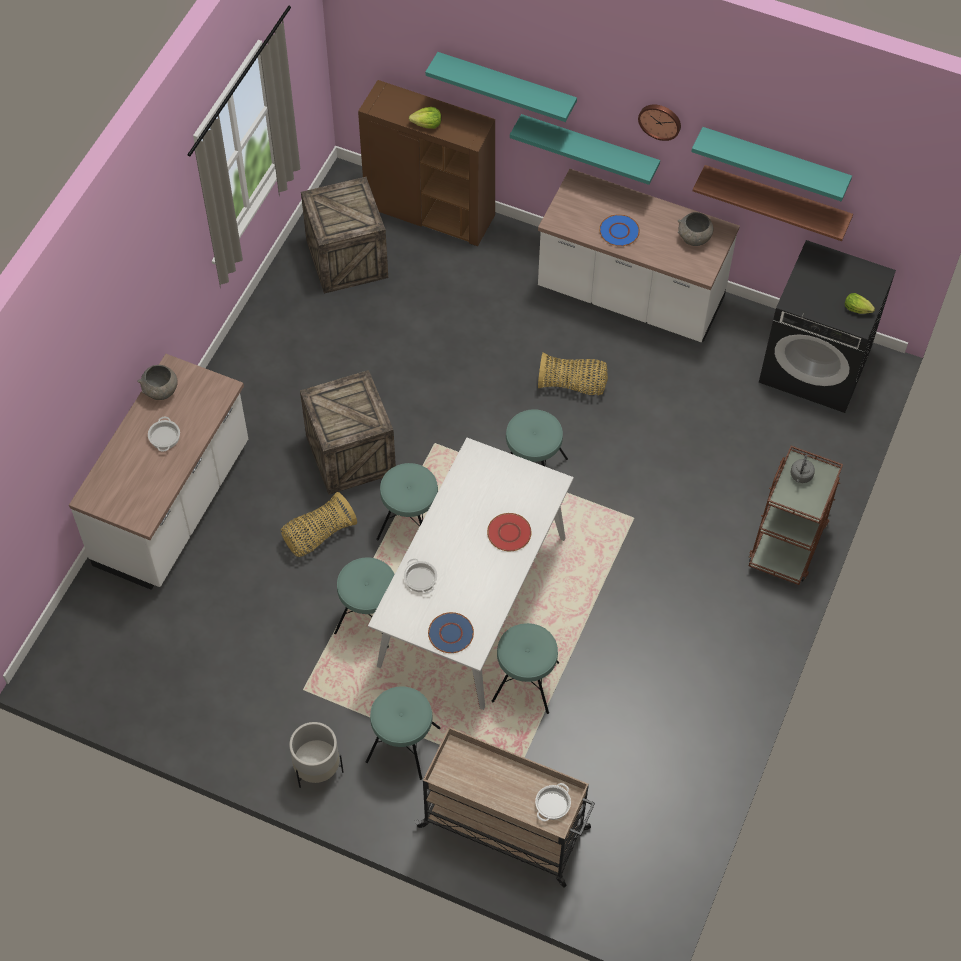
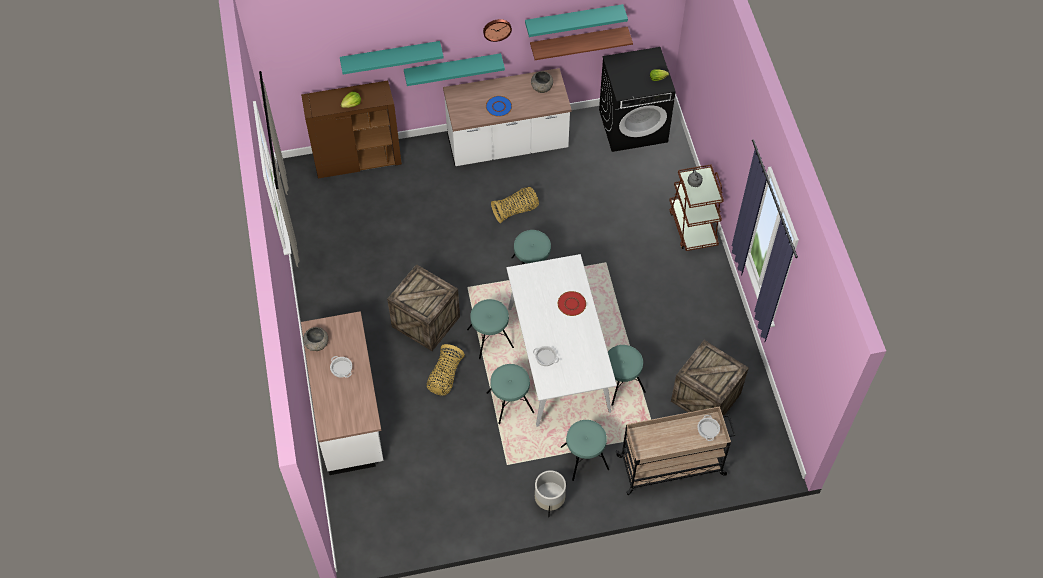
camera: 35 degrees left, 0 degrees up
(348, 259) = (332, 214): crate -> crate (706, 397)
(451, 633) = (586, 375): blue plate -> none

